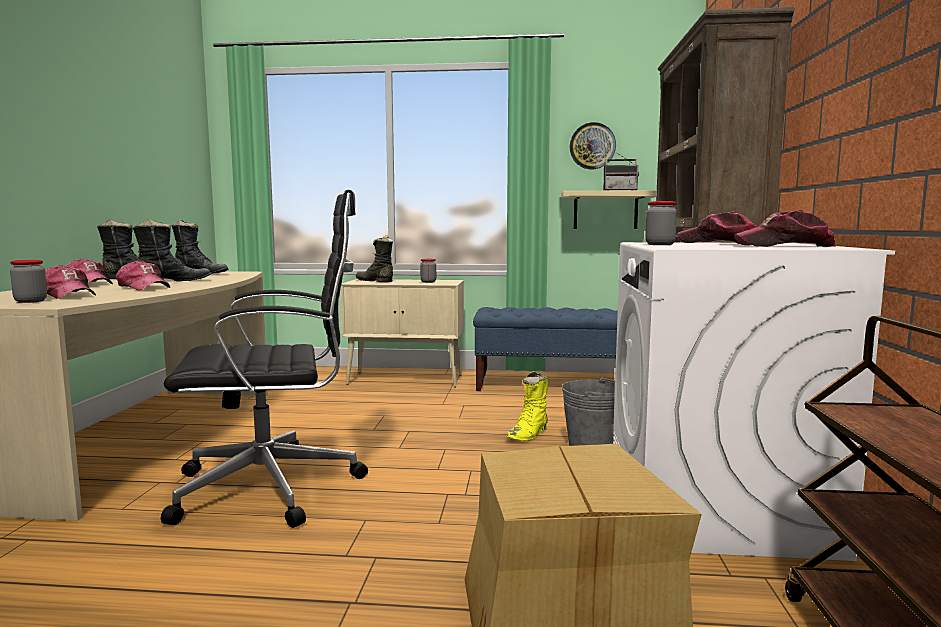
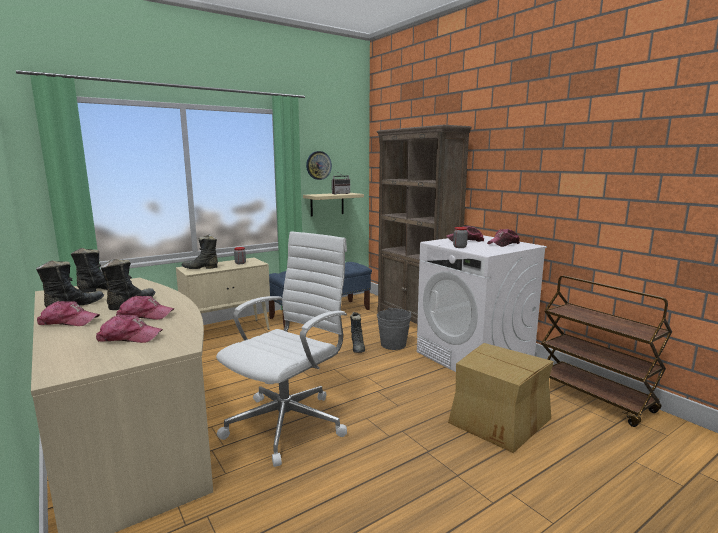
camera: 40 degrees left, 5 degrees up
(31, 301) = (138, 350): jar -> none
(274, 487) = (289, 423): black office chair -> white office chair
(529, 434) = (358, 347): yellow boot -> black boot

